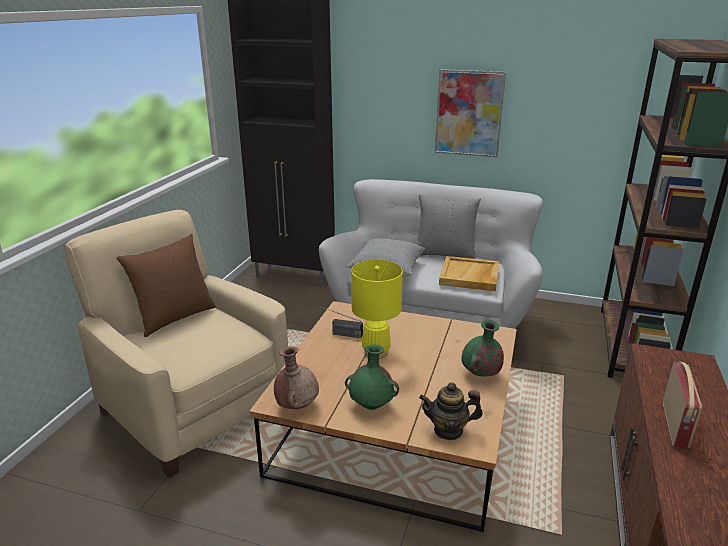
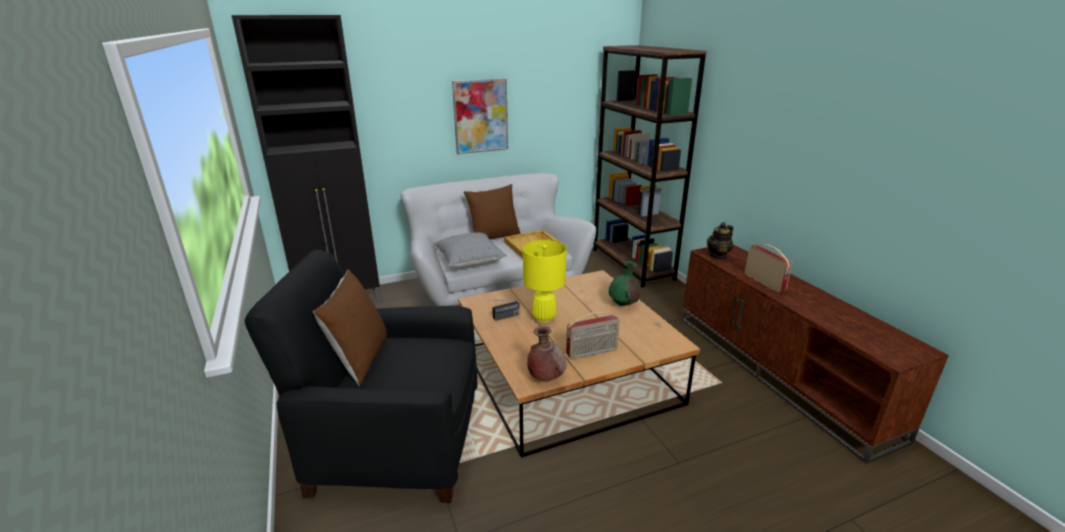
camera: 40 degrees left, 0 degrees up
(193, 408) = (395, 443): beige armchair -> black armchair
(372, 405) = (592, 352): green vase -> radio
(445, 254) = (493, 237): grey pillow -> brown pillow
(448, 430) = (654, 344): teapot -> teapot (718, 256)

